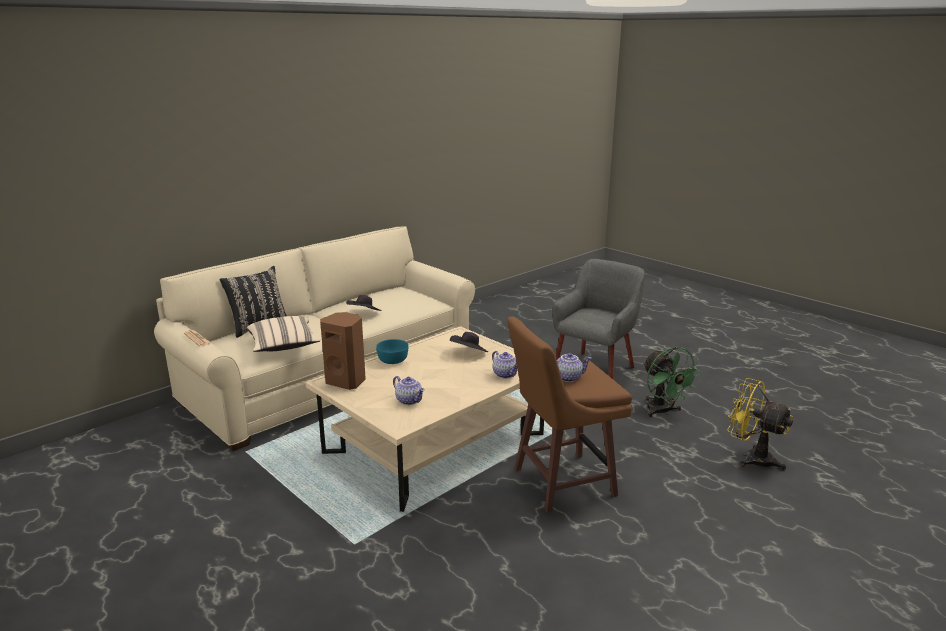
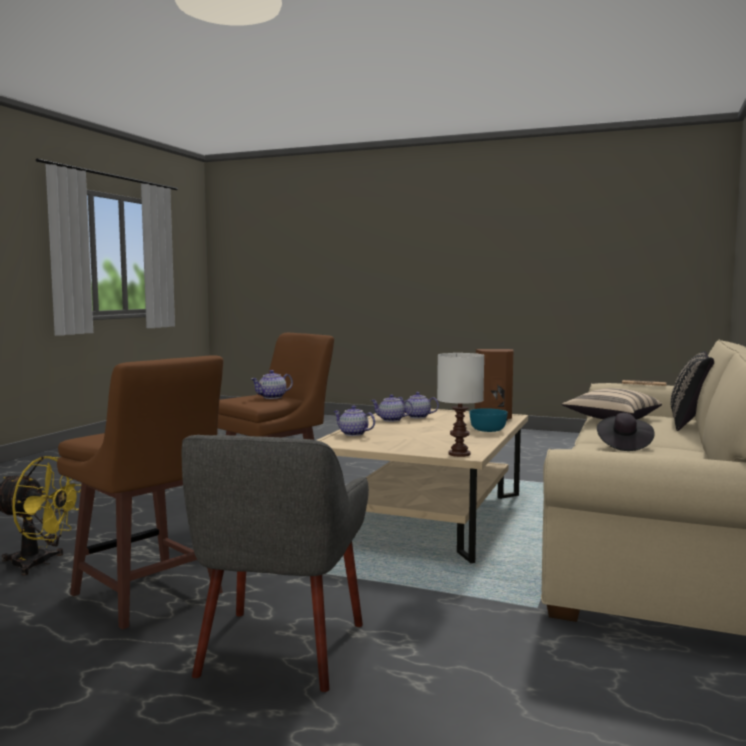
camera: 155 degrees right, 15 degrees down
(443, 398) = (391, 420): none -> teapot
(462, 334) = (460, 454): none -> white table lamp
(469, 353) = (419, 443): black hat -> none
(662, 412) = (148, 596): green fan -> brown stool

